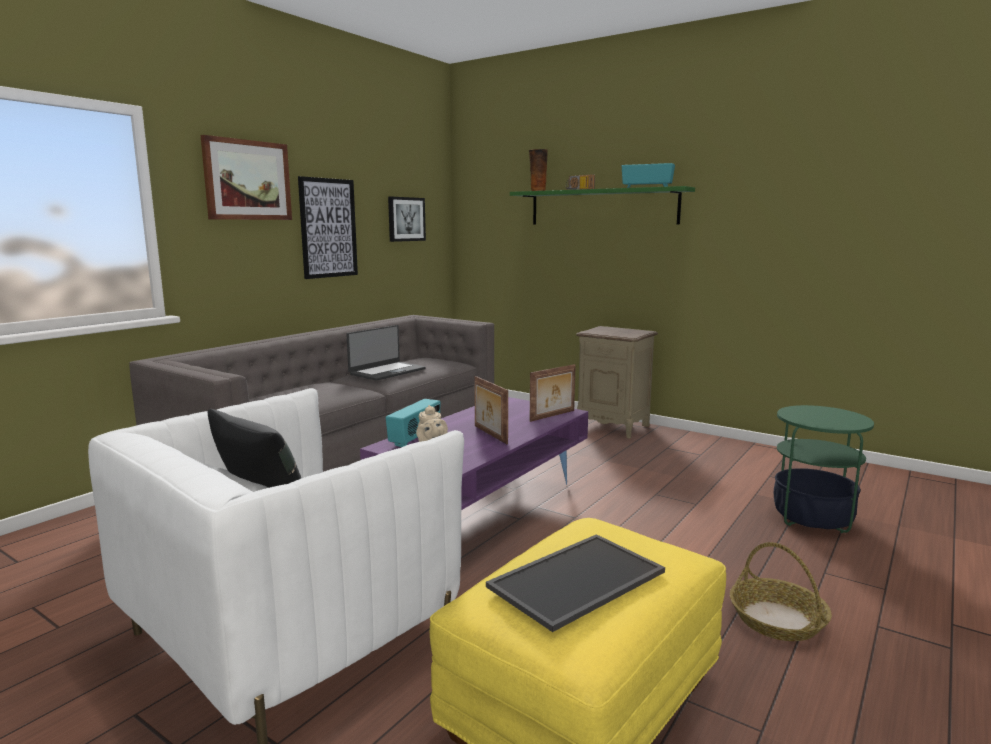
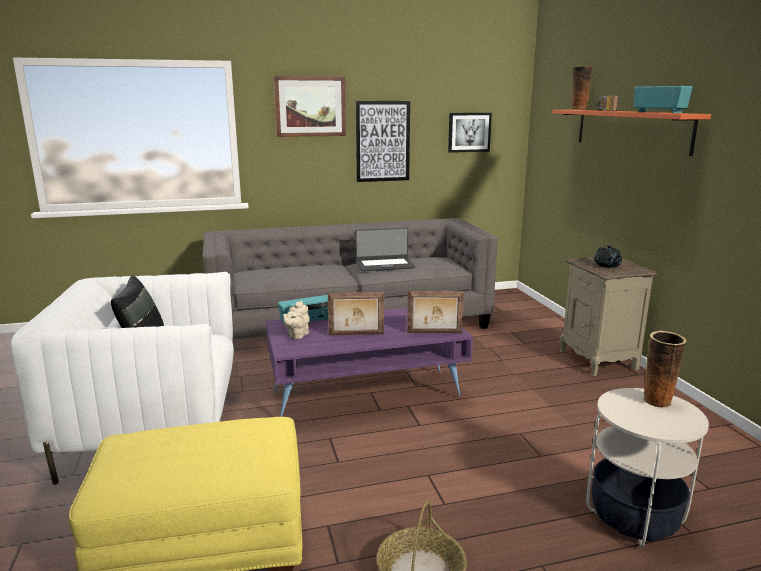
camera: 40 degrees right, 5 degrees up
(489, 434) = (356, 334): picture frame -> picture frame turned 105 degrees counterclockwise
(577, 581) = (175, 450): tray -> none
(602, 207) = (630, 130): green shelf -> orange shelf
(618, 332) = (607, 265): none -> black teapot
(812, 519) = (634, 519): green side table -> beige side table
(814, 411) = (657, 402): none -> vase

